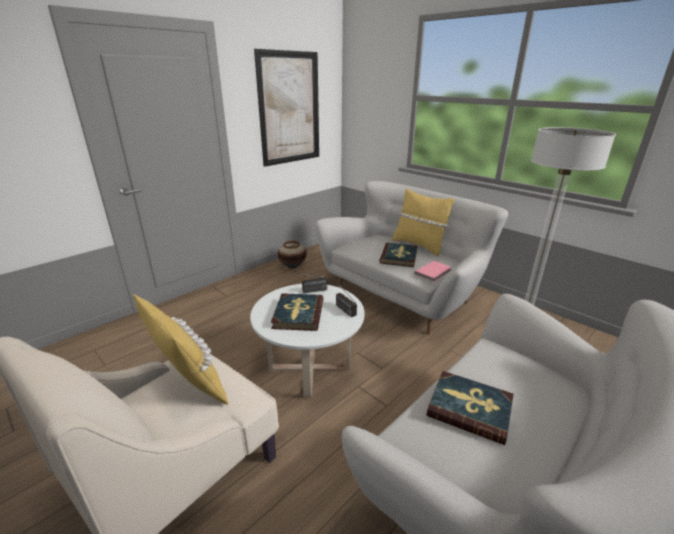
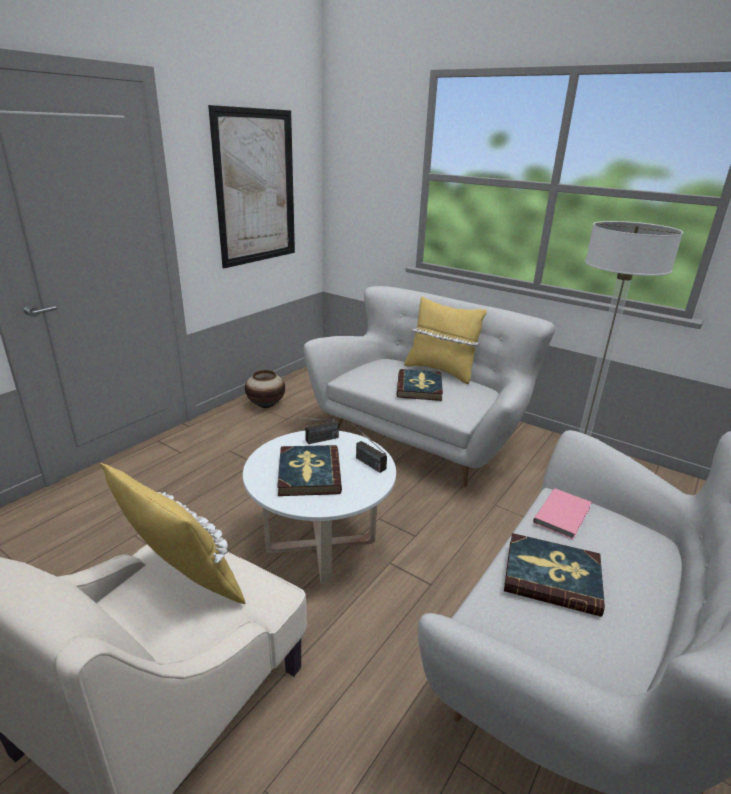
camera: 10 degrees left, 0 degrees up
(434, 272) = (468, 406): pink book -> pink book (564, 515)

